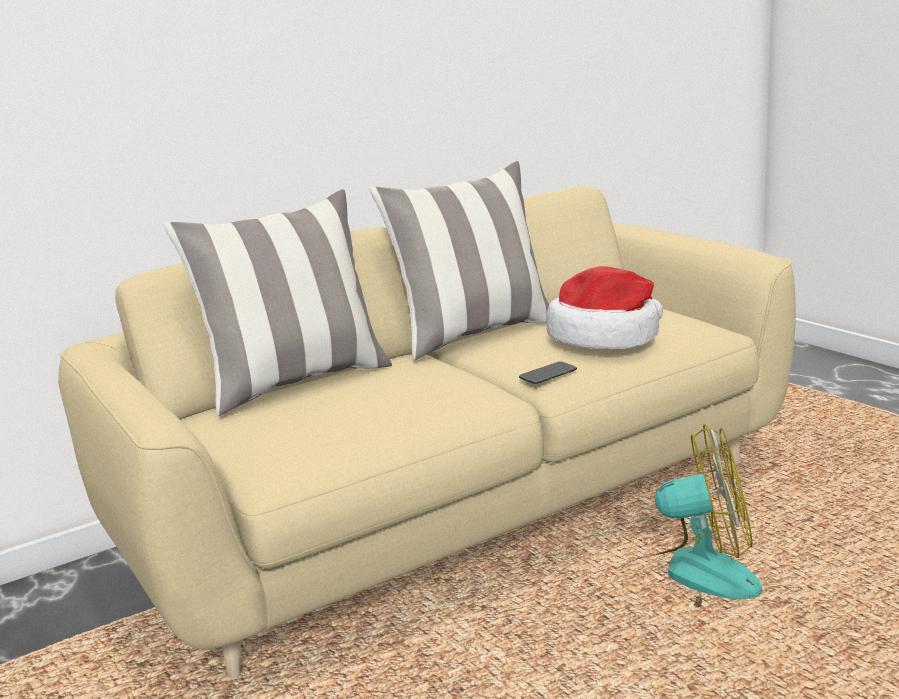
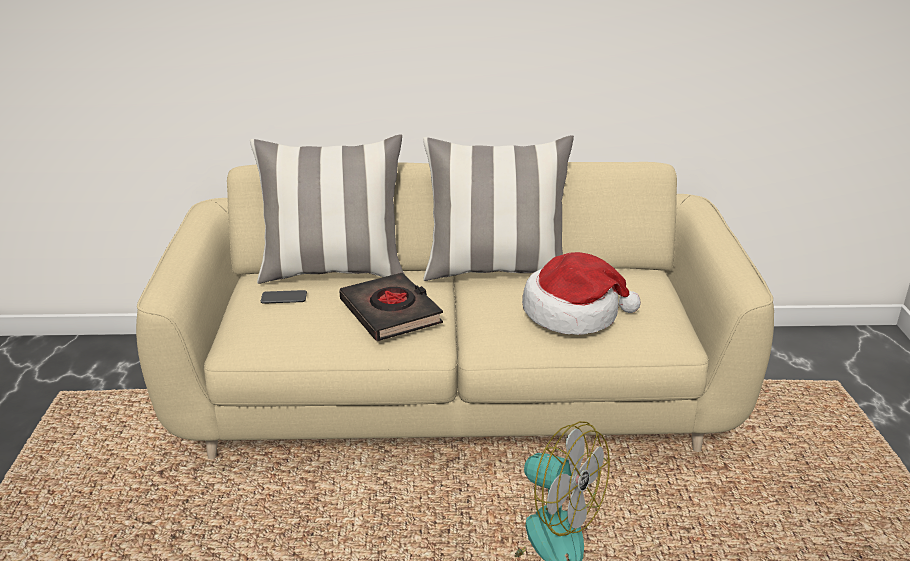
camera: 30 degrees right, 10 degrees up
(424, 389) = (391, 312): none -> black book
(548, 374) = (487, 333): phone -> phone (284, 298)

